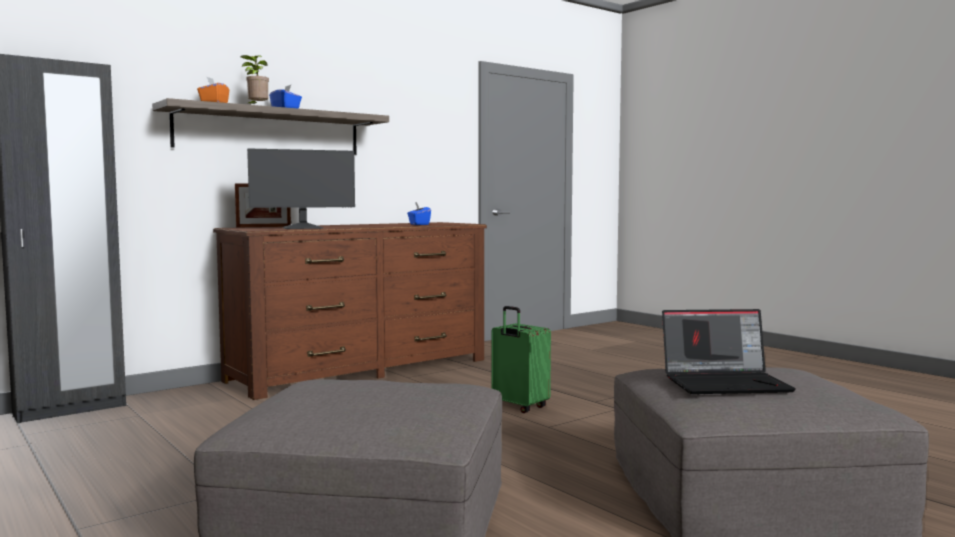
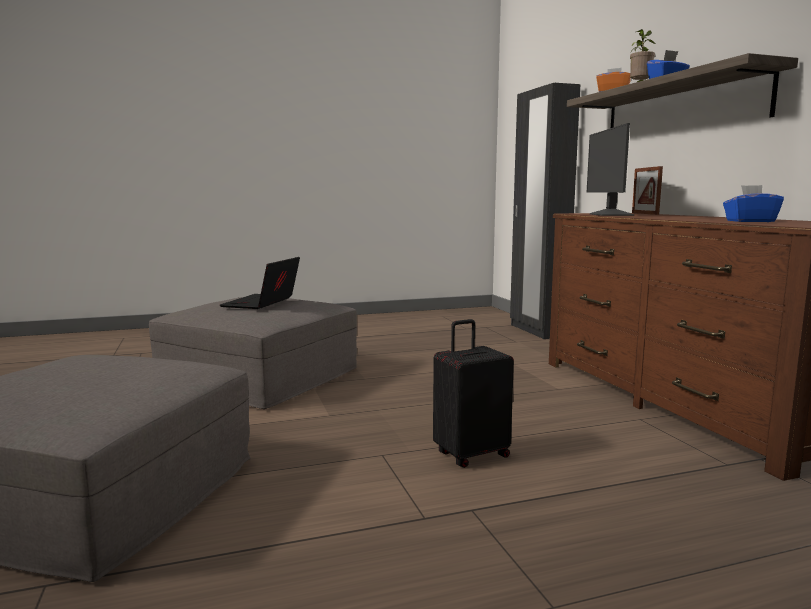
camera: 110 degrees right, 5 degrees up
(518, 407) = (471, 454): green suitcase -> black suitcase
(726, 383) = (97, 368): laptop -> laptop (262, 303)

